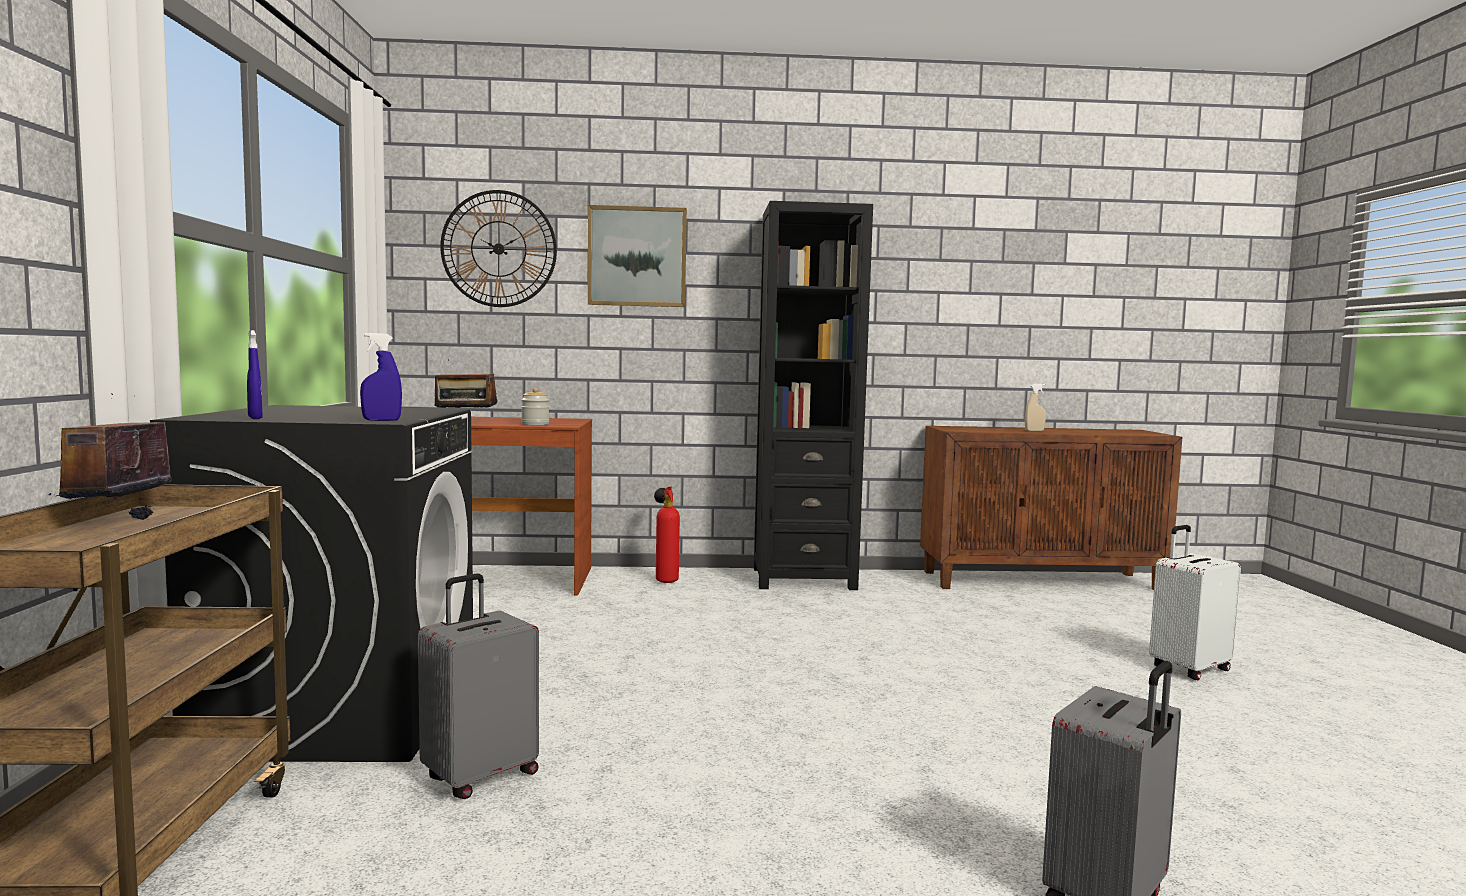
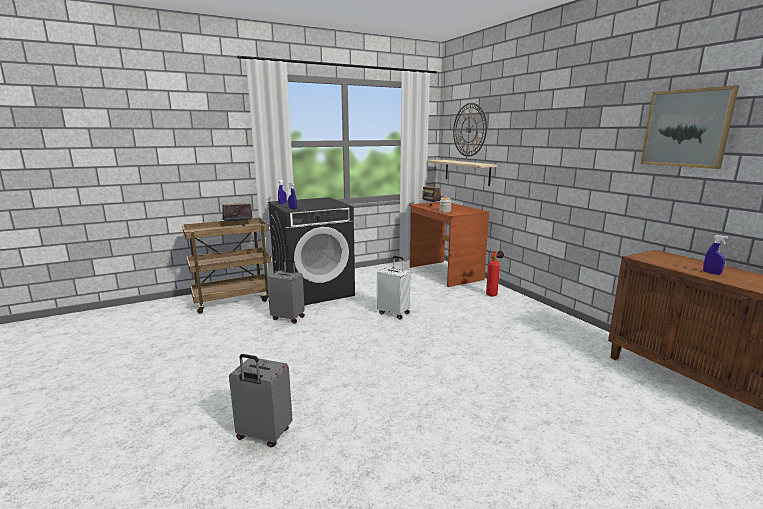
camera: 65 degrees right, 10 degrees up
(500, 342) = (467, 172): none -> beige shelf
(637, 257) = (514, 131): picture -> picture (686, 128)
(803, 578) = (552, 319): black bookcase -> none
(1034, 431) = (711, 273): beige spray bottle -> blue spray bottle
(1188, 669) = (585, 466): white suitcase -> white suitcase (394, 313)

